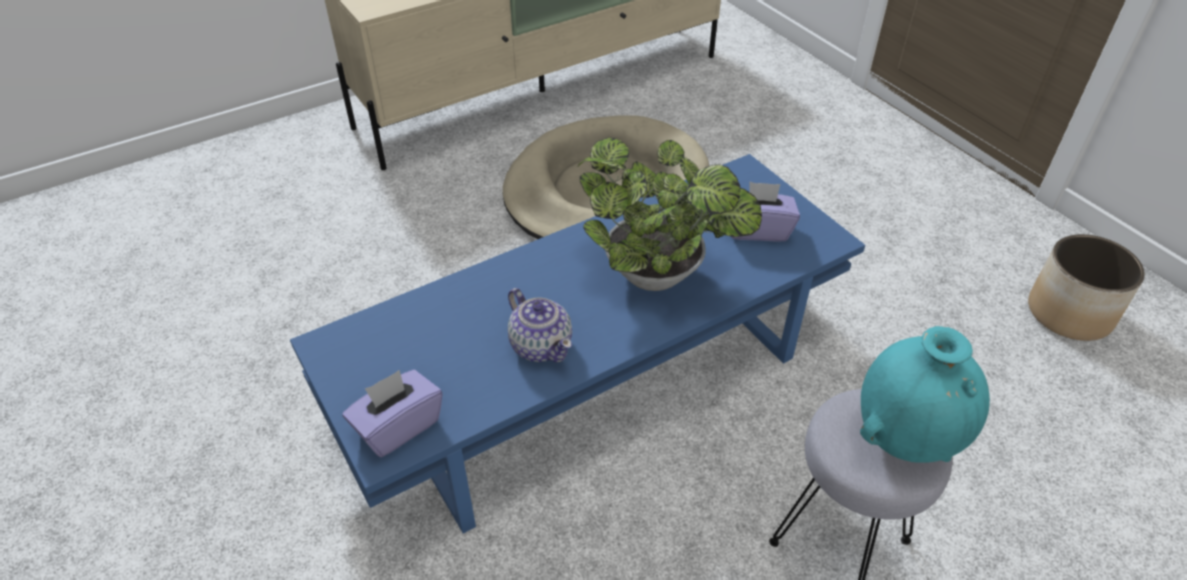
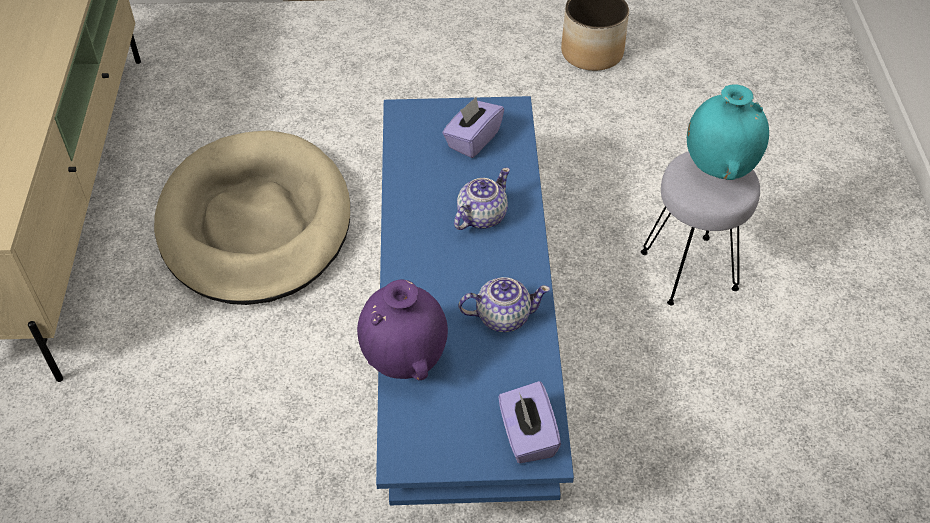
camera: 60 degrees left, 5 degrees up
(440, 299) = (405, 361): none -> purple vase
(660, 276) = (481, 216): potted plant -> teapot

